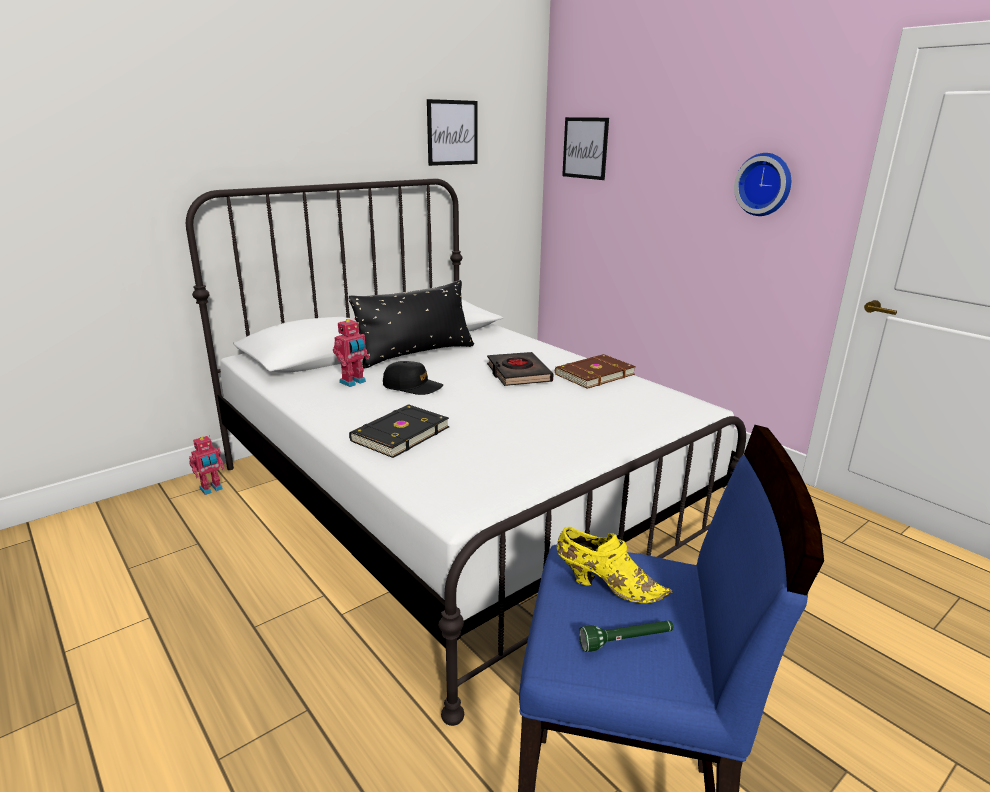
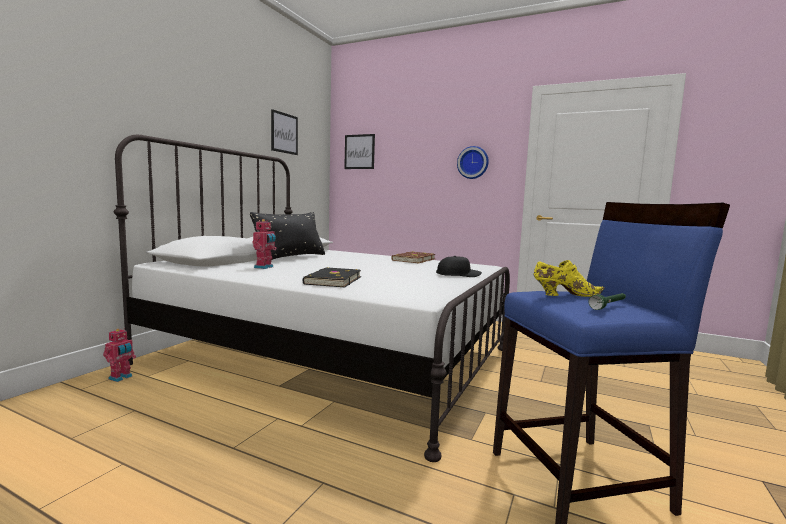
camera: 25 degrees left, 15 degrees down
(412, 387) = (310, 267): black cap -> black cap (458, 275)
(518, 374) = (369, 261): black book -> none

